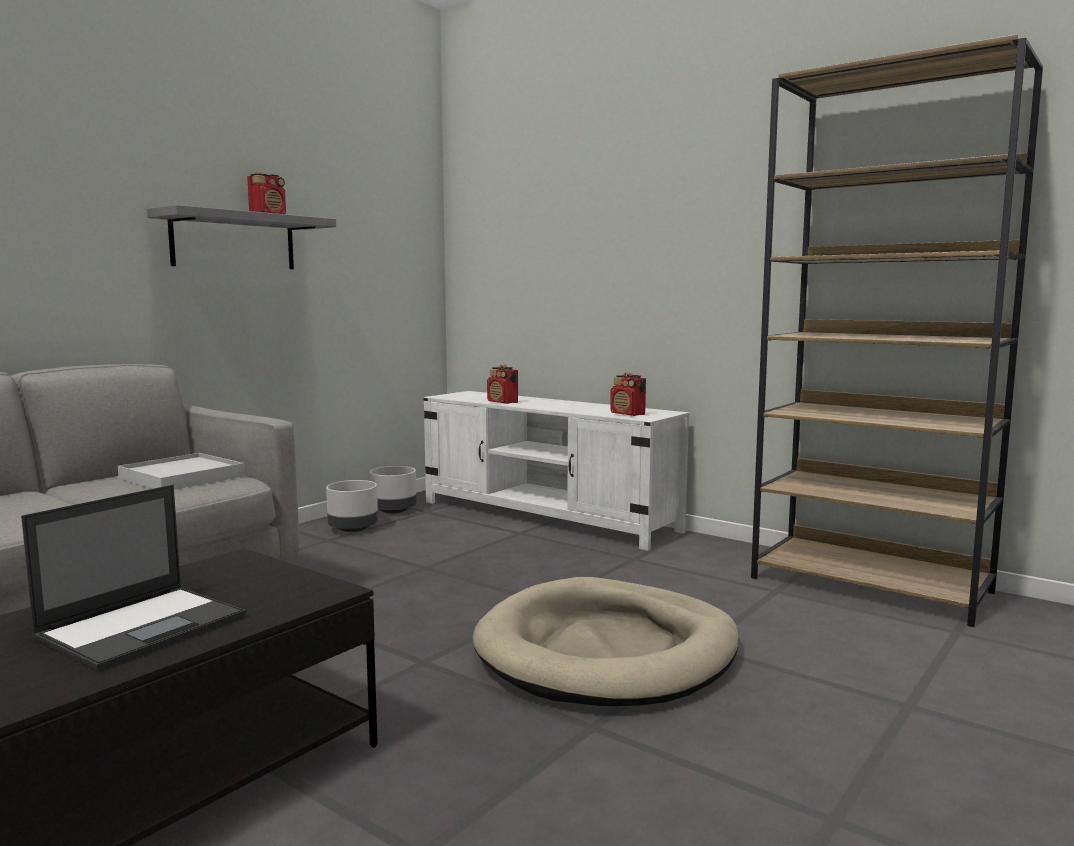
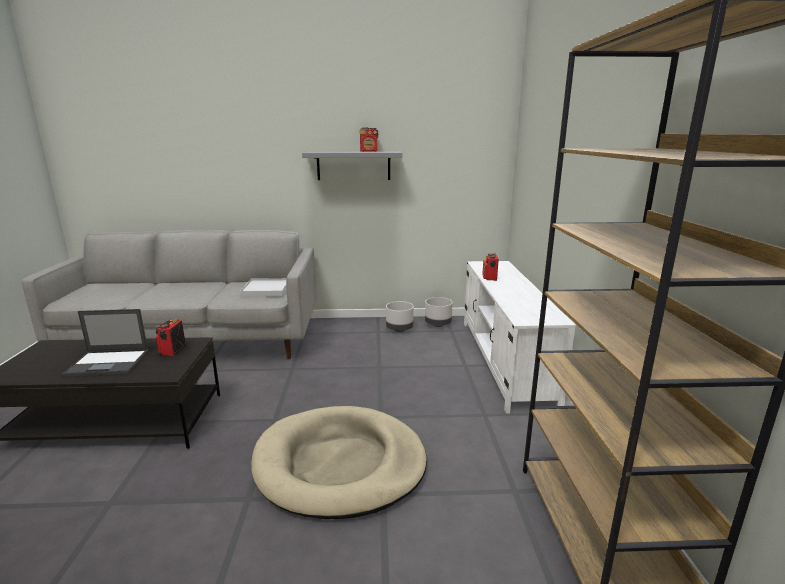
camera: 50 degrees right, 10 degrees up
(628, 414) = (523, 313): radio -> radio (172, 351)

